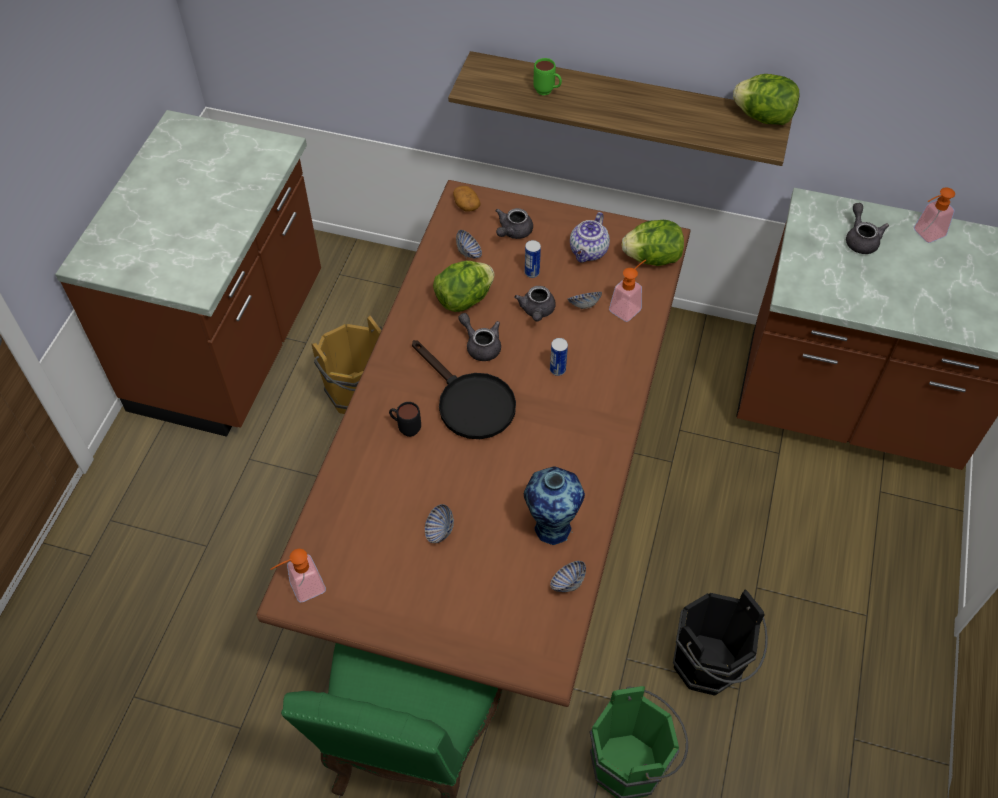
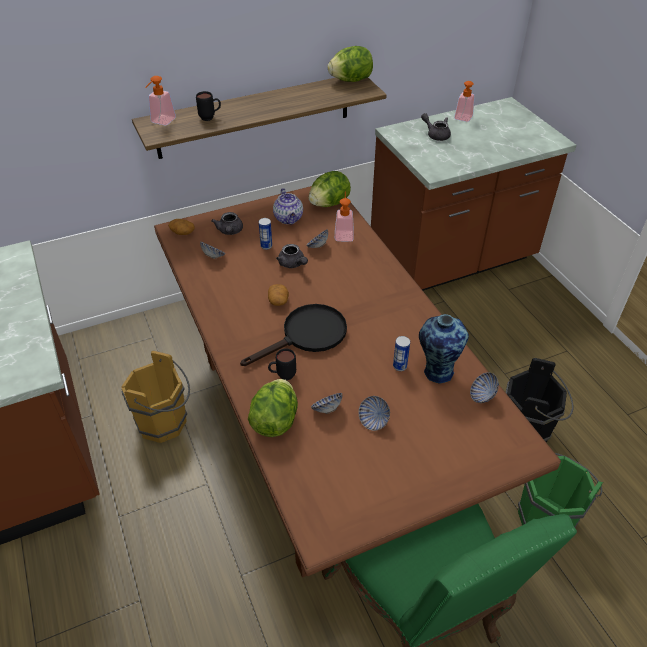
camera: 40 degrees left, 10 degrees down
(301, 589) = (322, 525): soap dispenser -> soap dispenser (161, 122)
(411, 489) = (327, 409): none -> bowl
(464, 299) = (238, 282): lettuce -> lettuce (275, 421)
(469, 402) = (307, 336): black frying pan -> black frying pan turned 45 degrees counterclockwise
(481, 345) = (278, 301): grey teapot -> potato
(547, 92) = (210, 118): green mug -> black mug
(557, 370) = (341, 287): can -> can (399, 366)

